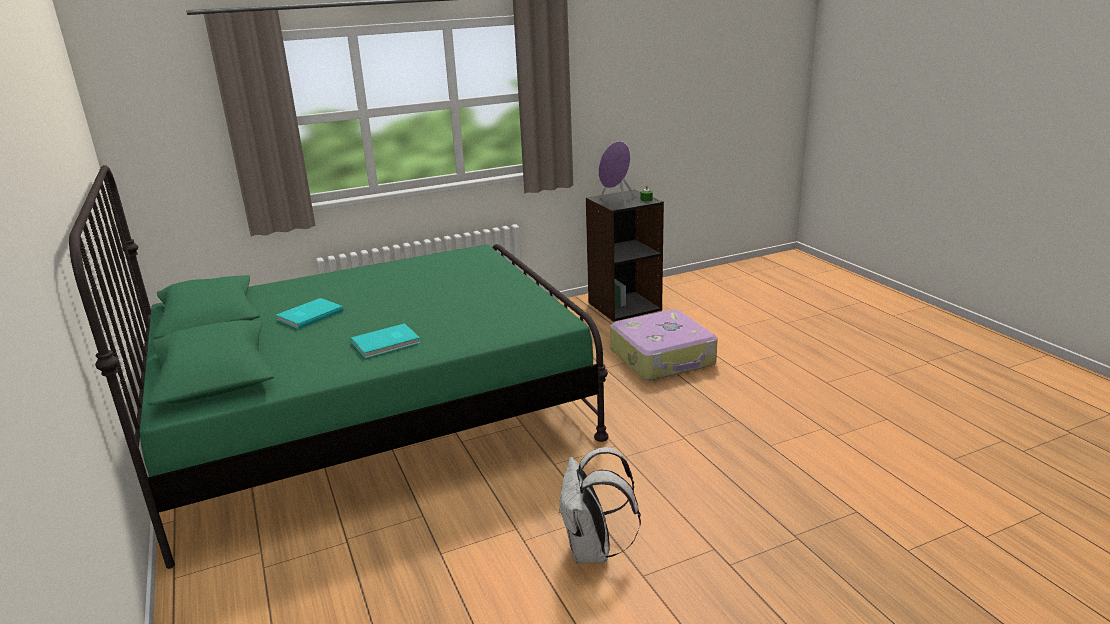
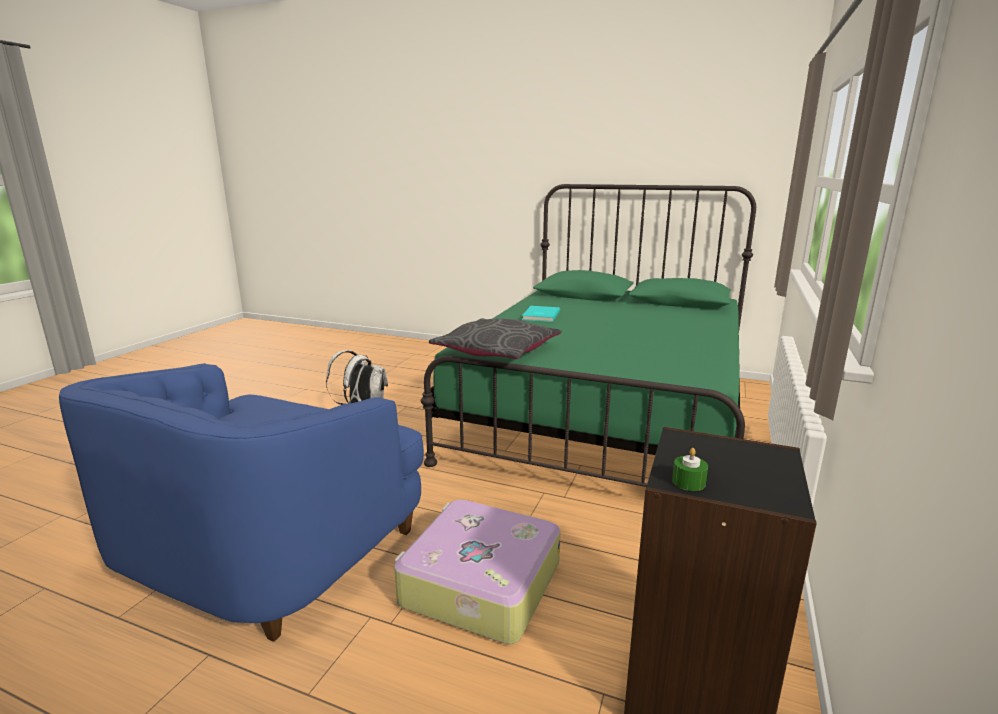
camera: 135 degrees right, 5 degrees down
(308, 315) = (631, 313): turquoise book -> none
(539, 308) = (497, 351): none -> grey pillow
(616, 201) = (719, 454): purple speaker -> none
(778, 422) = (270, 548): none -> blue armchair

